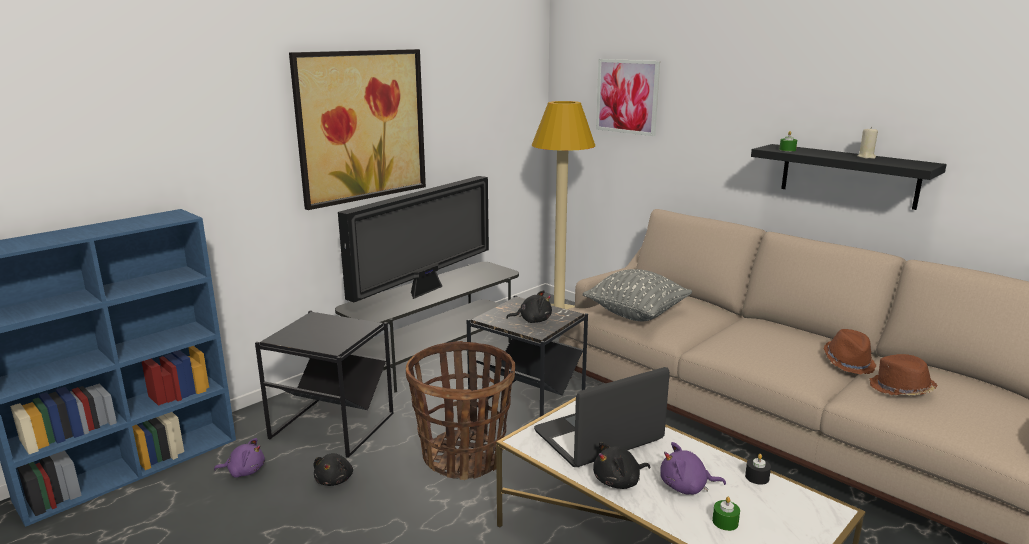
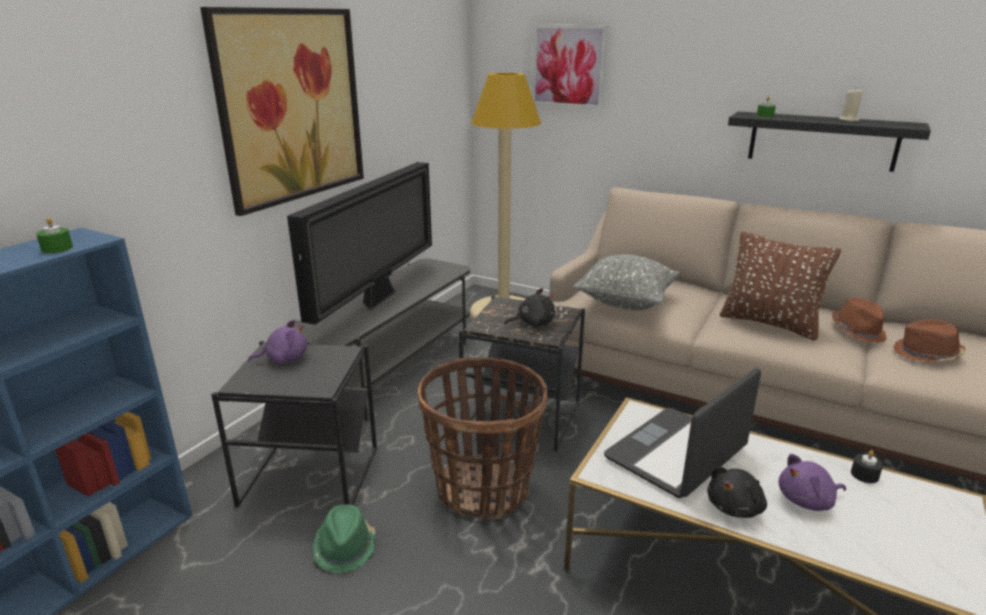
camera: 15 degrees left, 5 degrees up
(244, 471) = (222, 557): purple plush toy -> purple plush toy (284, 358)
(335, 480) = (345, 547): black plush toy -> green hat
(725, 522) = (875, 537): green candle -> green candle (57, 248)
(761, 346) = (769, 324): none -> brown pillow

